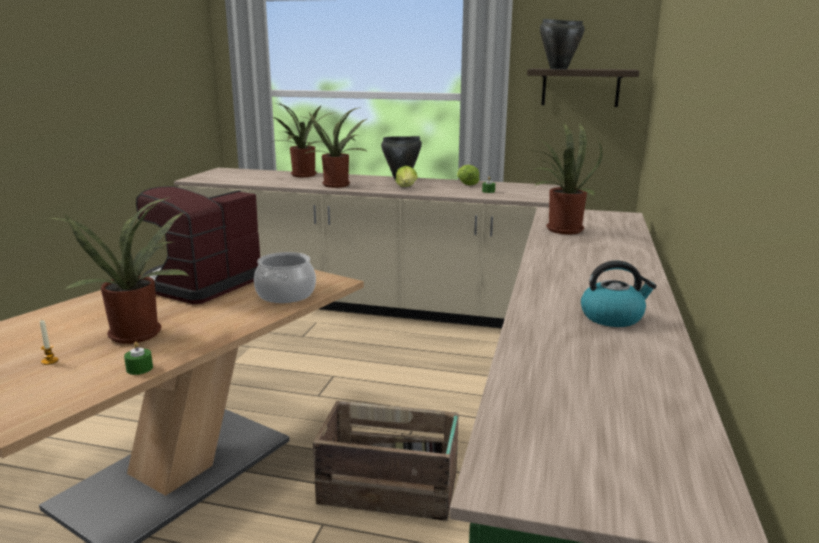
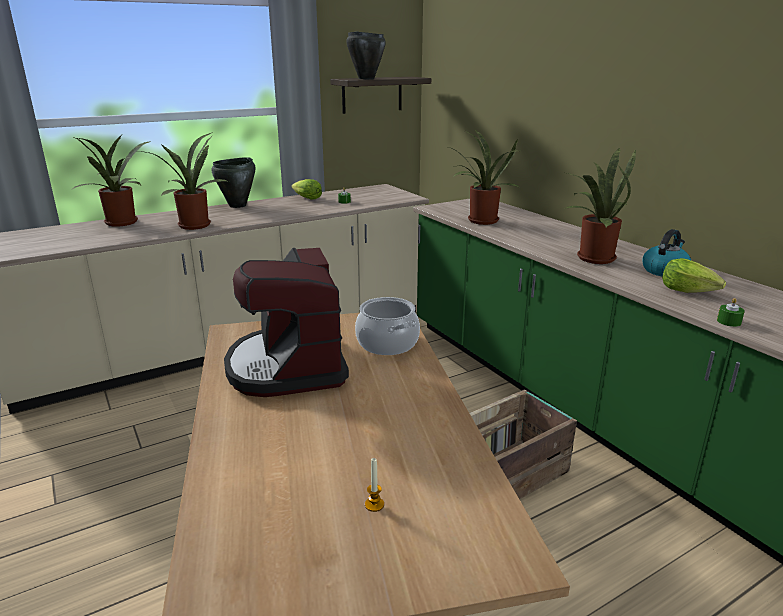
camera: 45 degrees left, 5 degrees up
(137, 332) = (368, 434): potted plant -> potted plant (592, 258)
(139, 368) = (466, 458): green candle -> green candle (728, 322)
(406, 187) = (268, 213): lettuce -> lettuce (688, 291)

